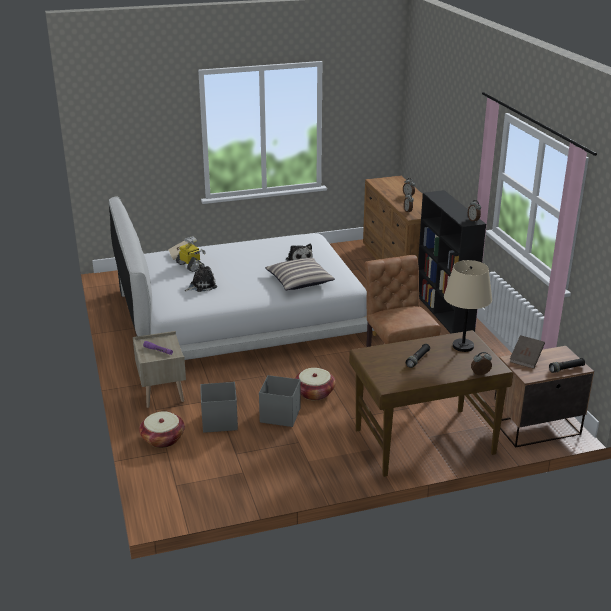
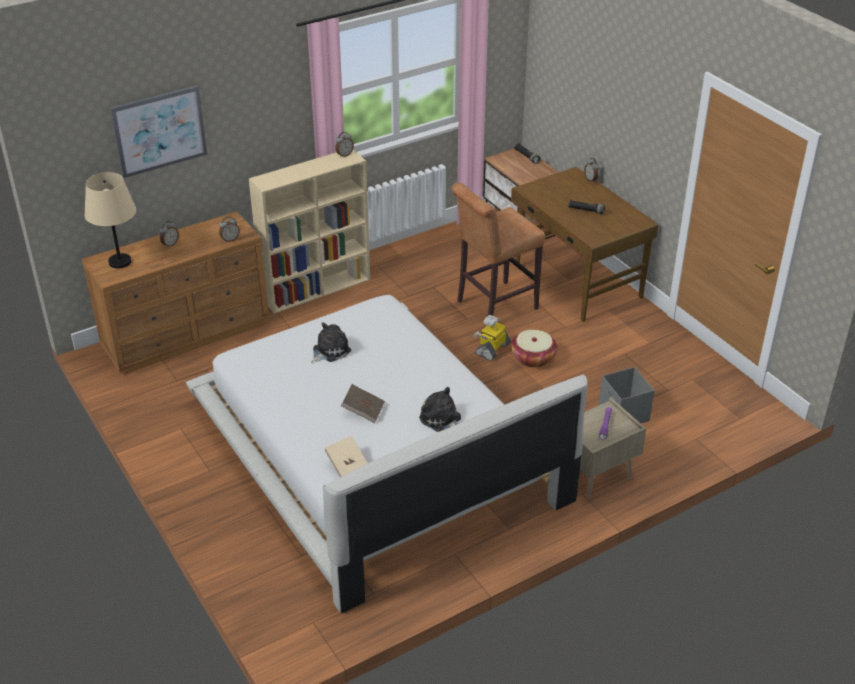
camera: 105 degrees left, 10 degrees up
(163, 439) = (678, 448): basket -> none
(191, 266) = (384, 446): toy robot -> toy robot (492, 349)
(279, 415) = (587, 374): grey storage box -> none
(299, 281) = (393, 339): pillow -> none
(437, 123) = (159, 131): none -> picture
(444, 313) = (317, 289): black bookcase -> beige bookcase
(463, 346) = (547, 190): beige table lamp -> beige table lamp (120, 262)
(526, 359) = (521, 175): brown book -> brown book (363, 411)

